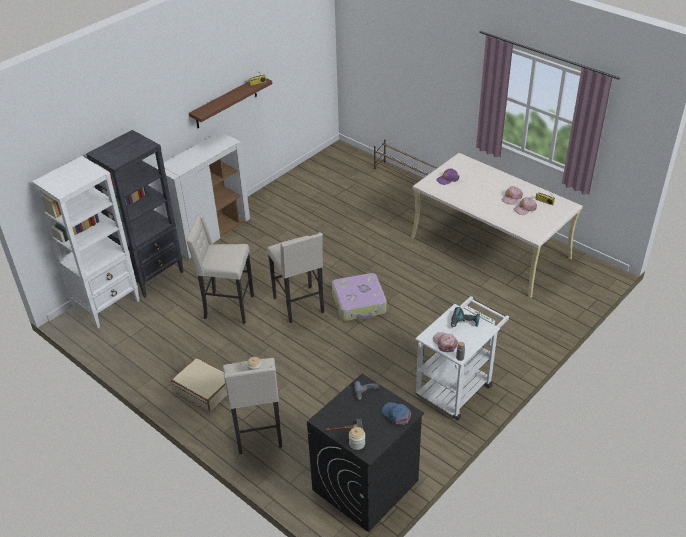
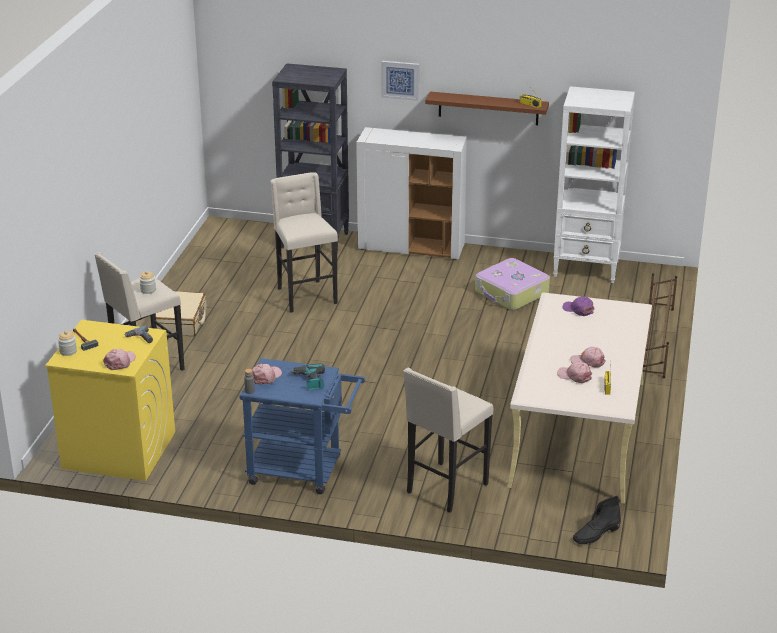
camera: 60 degrees right, 10 degrees down
(107, 305) = (253, 234): white bookcase -> white bookcase (587, 269)
(167, 116) = (400, 80): none -> picture
(300, 305) = (346, 335): beige stool -> beige stool (445, 489)
(359, 303) = (384, 370): suitcase -> suitcase (511, 293)
(365, 486) = (118, 450): black washing machine -> yellow washing machine
(396, 414) = (120, 362): blue cap -> pink cap
(457, 386) = (303, 471): white cart -> blue cart
(596, 281) = (596, 534): none -> black boot

